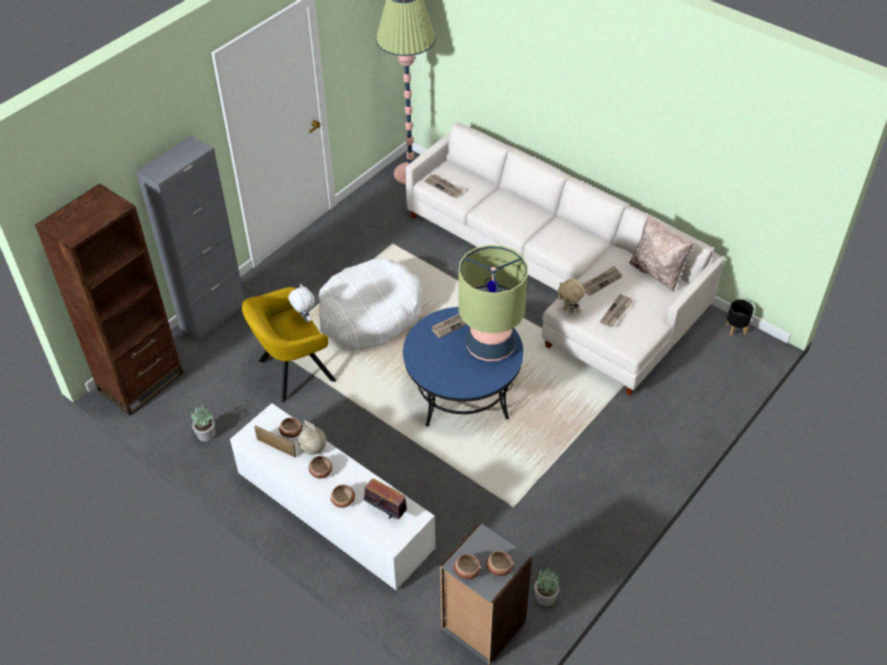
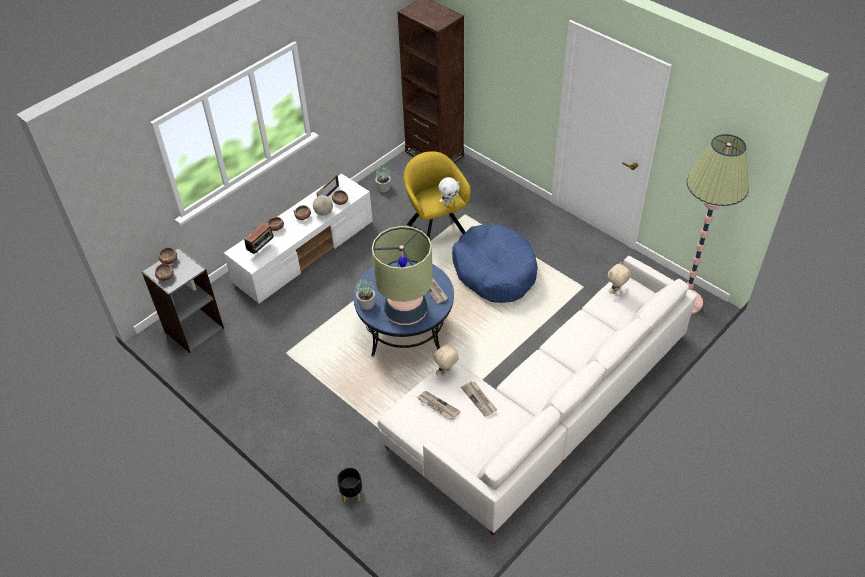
camera: 95 degrees right, 0 degrees up
(212, 315) = (497, 183): grey cabinet -> none
(369, 315) = (494, 271): white dog bed -> blue dog bed
(444, 186) = (616, 291): newspaper -> beige plush toy
(545, 596) = (204, 366): potted plant -> potted plant (367, 303)
(657, 272) = (492, 450): beige pillow -> none
(736, 329) = (462, 557): black planter -> black planter (351, 494)

